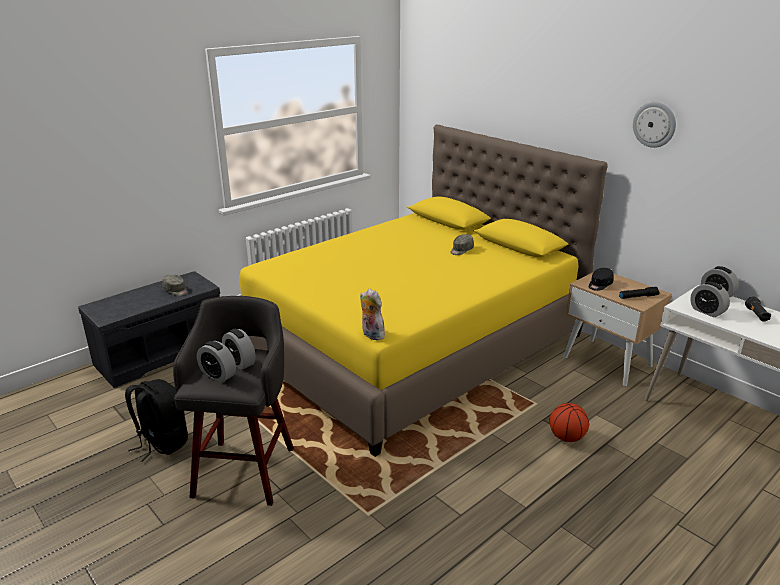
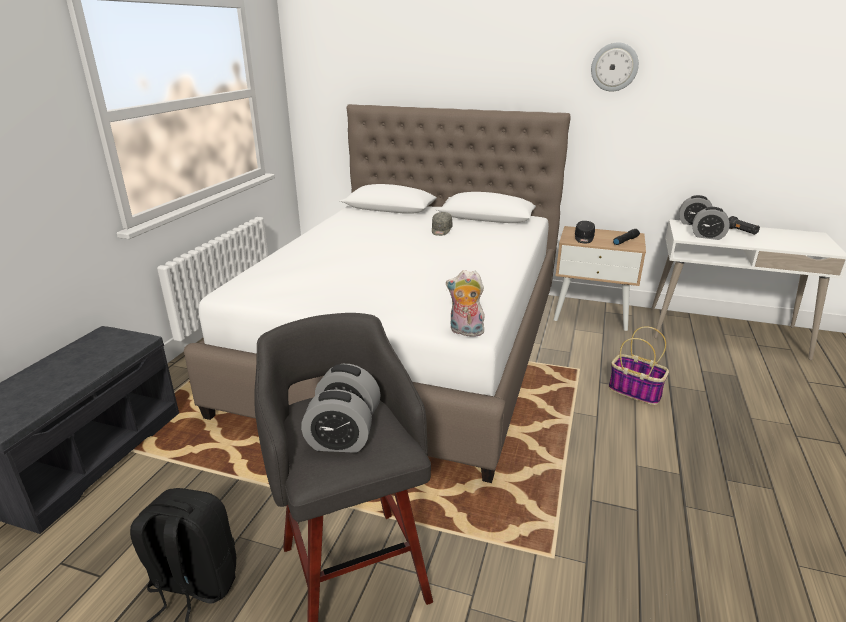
camera: 30 degrees left, 0 degrees up
(176, 290) = (97, 356): grey cap -> none
(412, 344) = (407, 347): yellow bed -> white bed
(566, 437) = (636, 391): basketball -> basket

